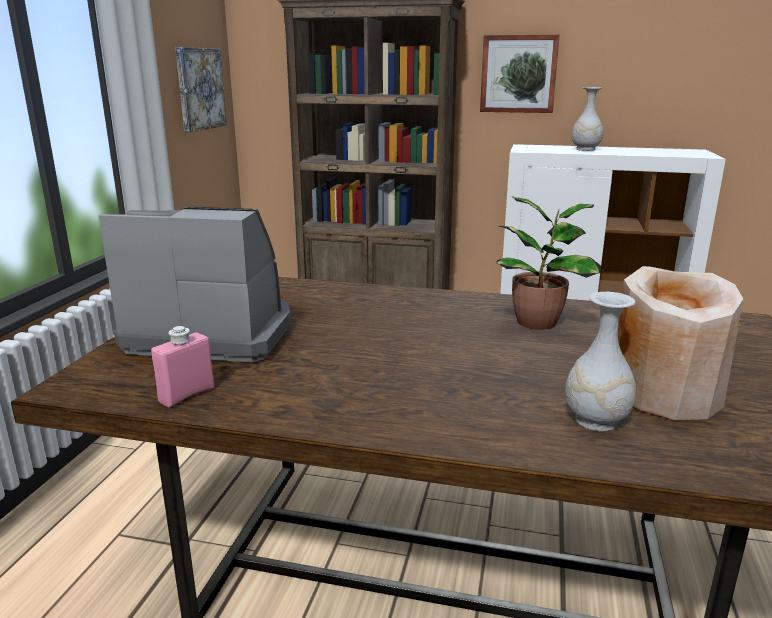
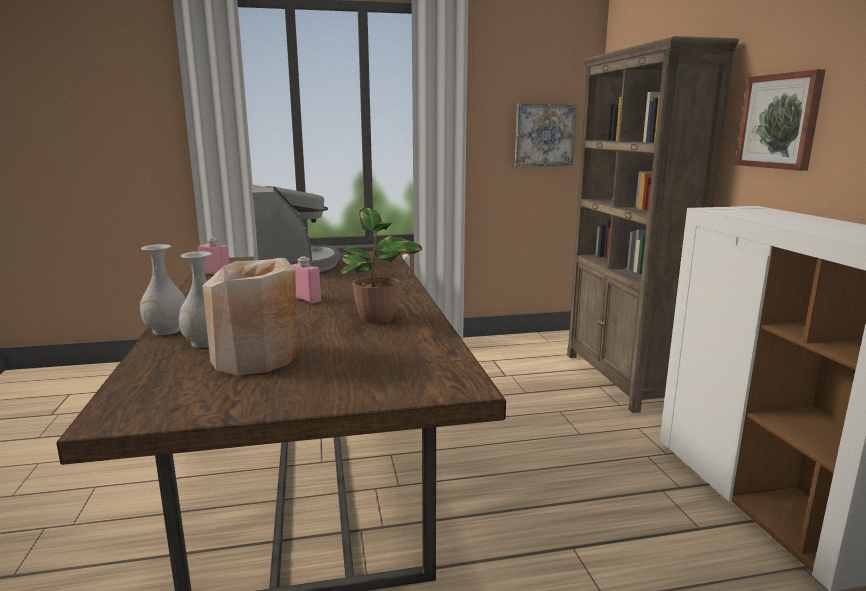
camera: 65 degrees right, 5 degrees down
(427, 346) = (306, 299): none -> pink bottle
(585, 149) = (787, 218): white vase -> white vase (167, 330)

